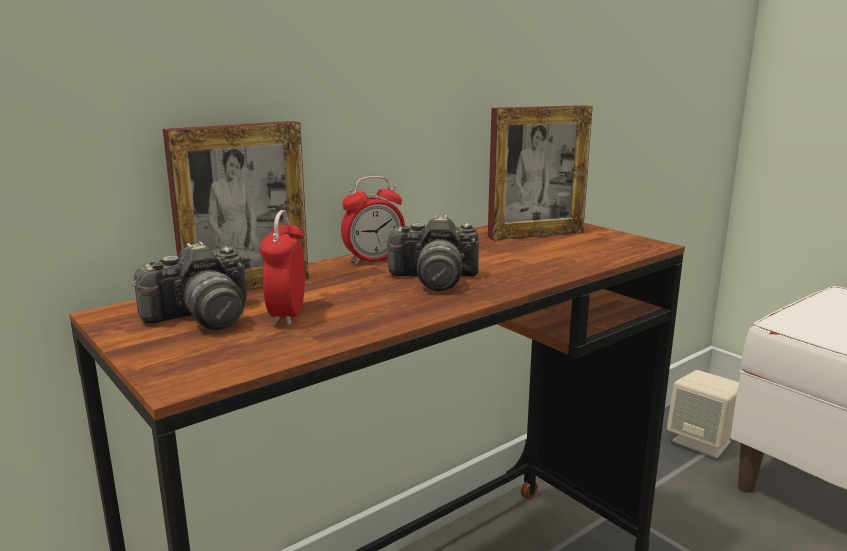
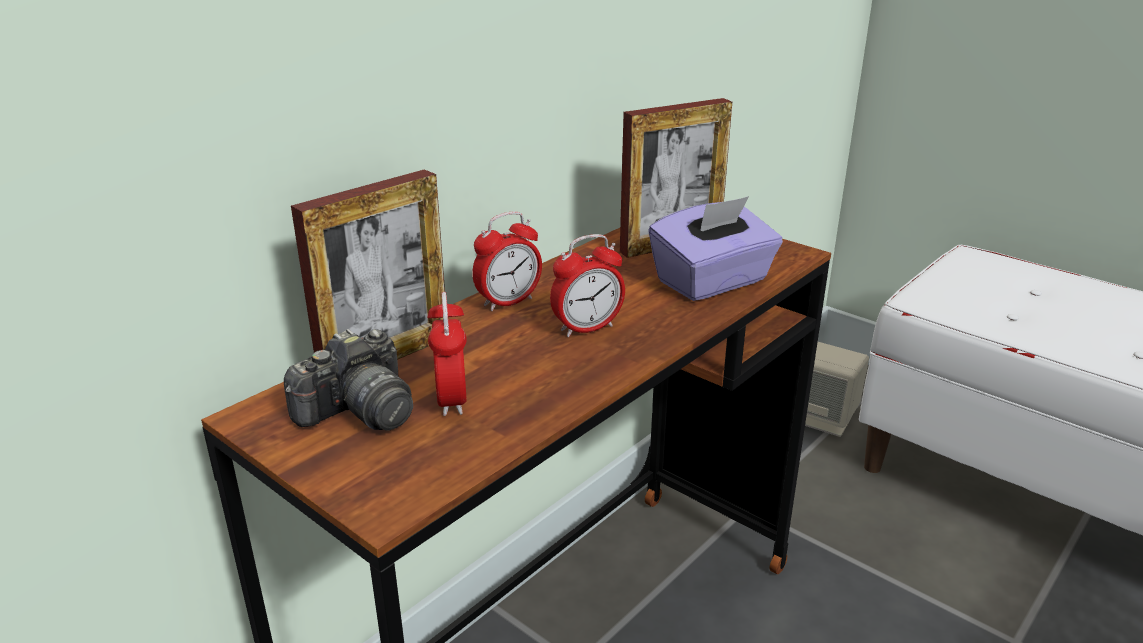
camera: 10 degrees left, 10 degrees up
(434, 279) = (587, 328): camera -> alarm clock
(564, 258) = (712, 282): none -> purple tissue box

